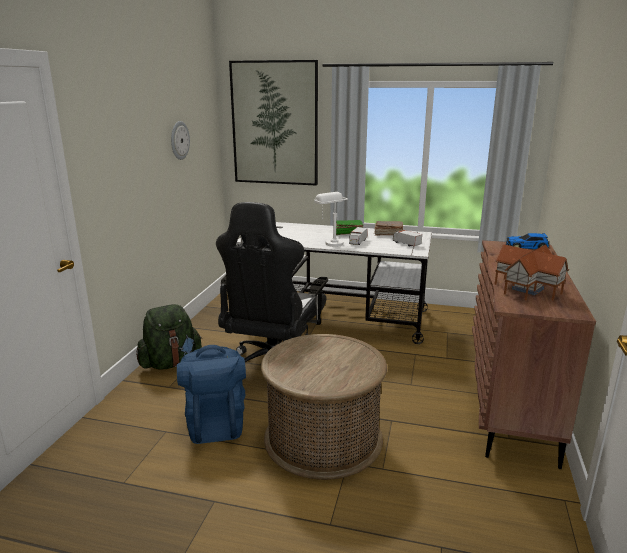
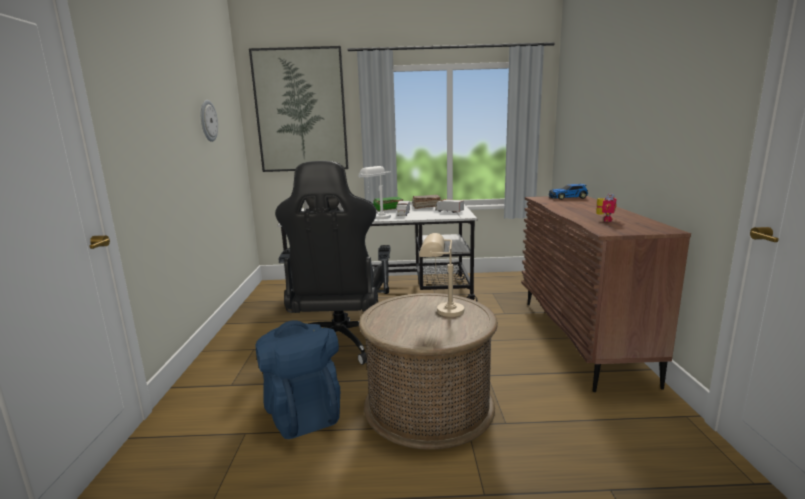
camera: 15 degrees left, 5 degrees down
(171, 363) = (224, 360): green backpack -> none
(339, 357) = (440, 311): none -> beige table lamp
(527, 288) = (604, 220): toy house -> toy robot

